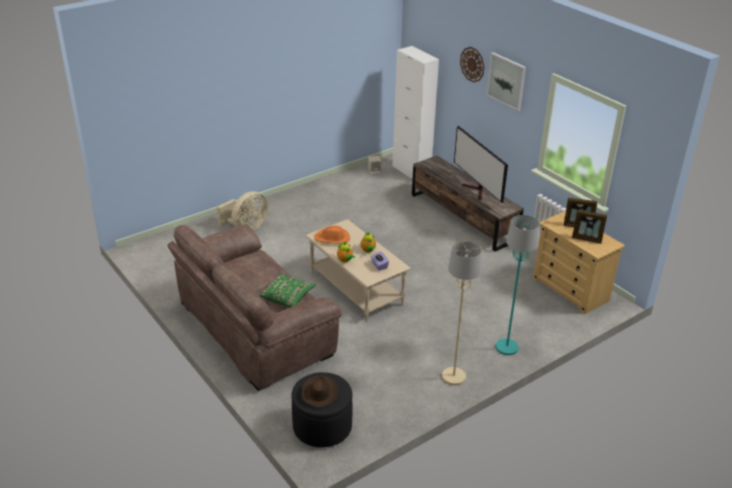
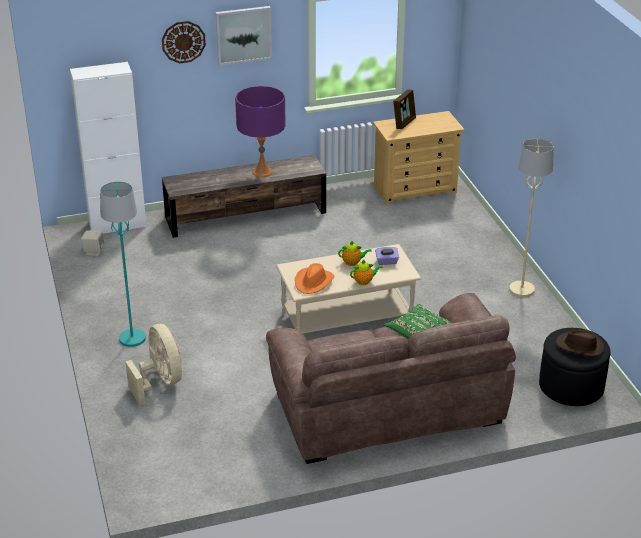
camera: 70 degrees left, 0 degrees up
(476, 191) = (262, 172): television -> purple table lamp
(506, 347) = (488, 248): turquoise floor lamp -> turquoise floor lamp (132, 338)
(587, 239) = (429, 125): picture frame -> none

